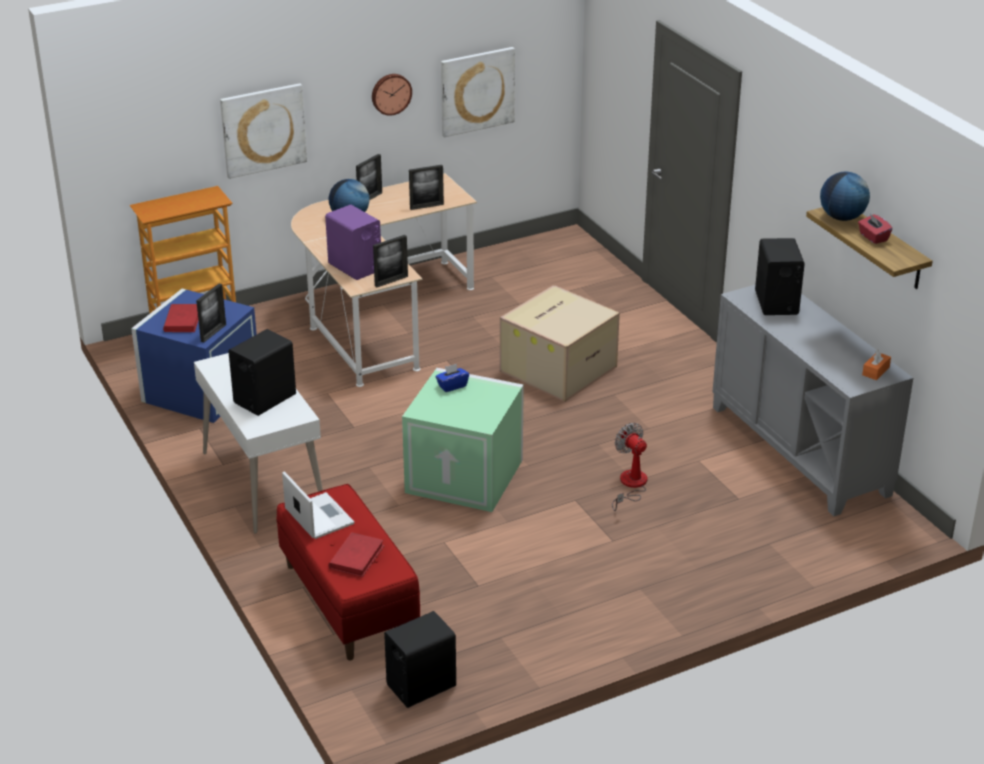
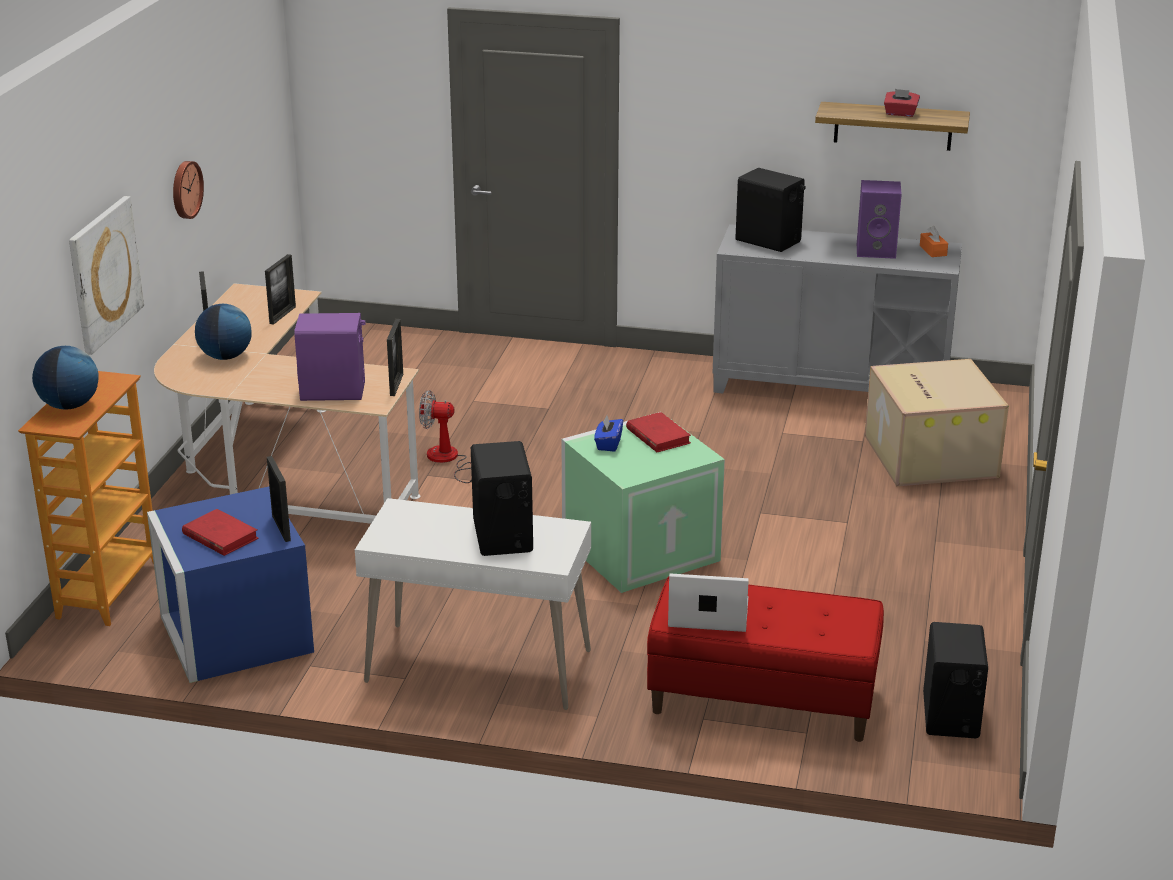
camera: 50 degrees left, 5 degrees down
(356, 557) = (809, 620): red book -> red book (658, 436)
(477, 91) = (237, 167): picture -> none
(558, 368) = (535, 429): cardboard box -> cardboard box (928, 455)
(630, 485) = (775, 478): fan -> fan (448, 460)
(834, 349) = (877, 250): none -> purple speaker
(842, 217) = (849, 110): globe -> globe (69, 406)

